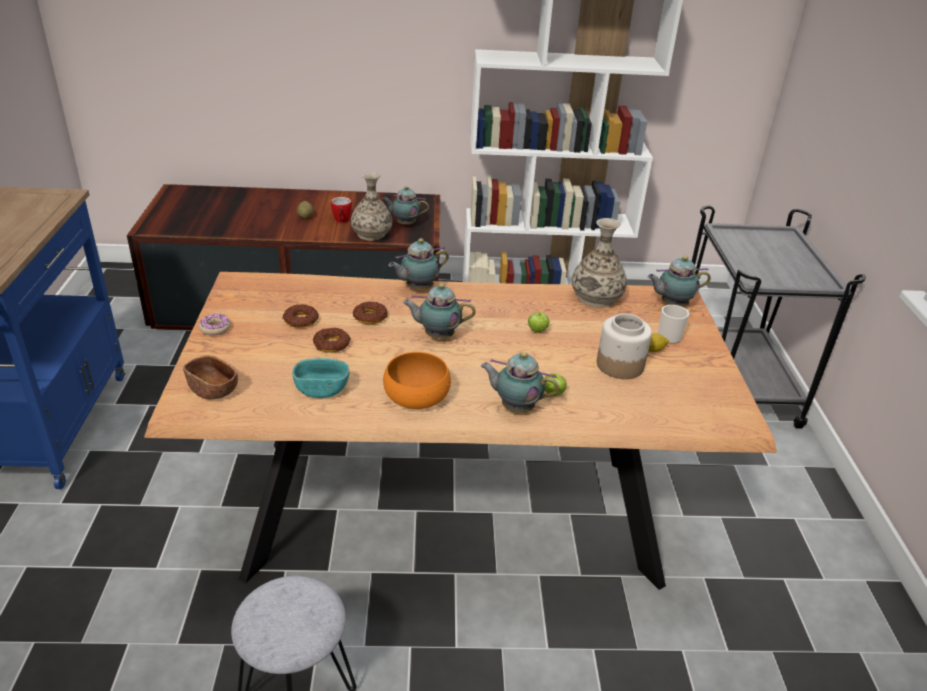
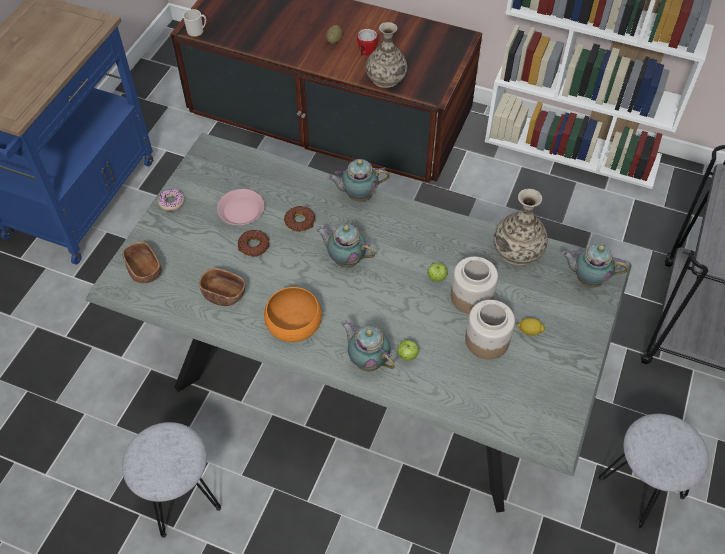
camera: 25 degrees right, 20 degrees up
(300, 320) = (241, 210): donut -> pink plate
(322, 389) = (224, 295): turquoise bowl -> brown bowl
(404, 224) = (424, 70): teapot -> none
(453, 511) = (362, 379): brown dining table -> grey dining table
(580, 337) = (471, 296): none -> jar
(671, 336) = (559, 319): mug -> mug (197, 31)
(770, 524) = (640, 487): none -> grey stool

